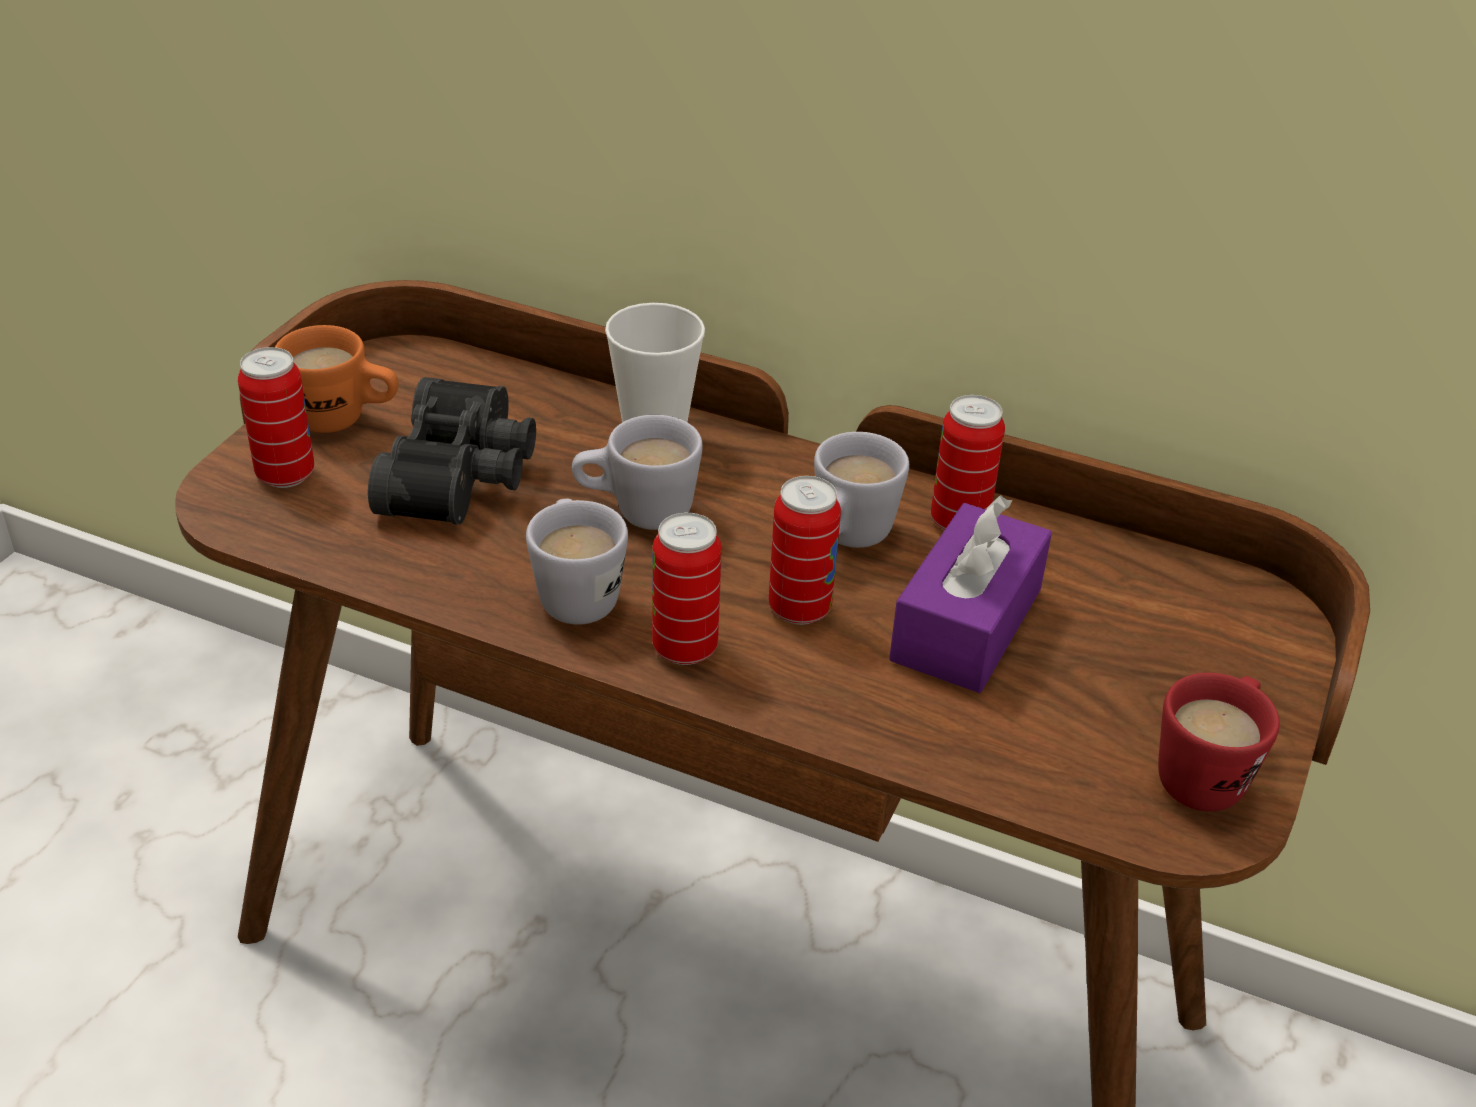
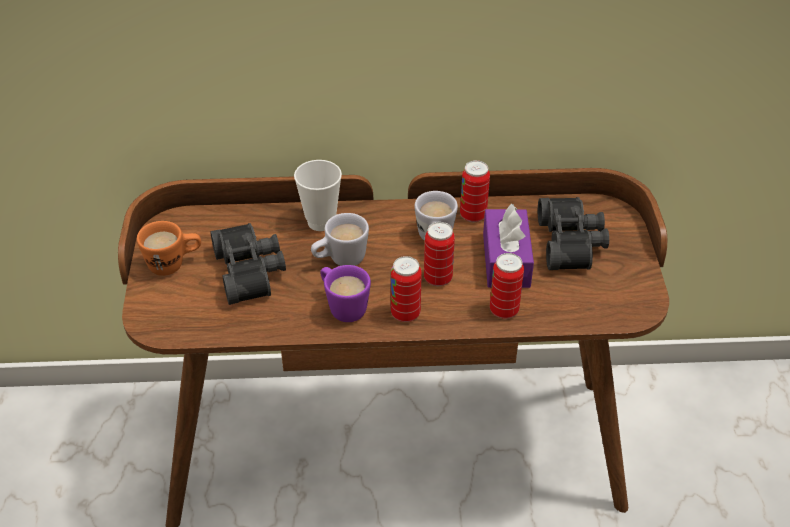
camera: 25 degrees left, 5 degrees up
(285, 474) = (169, 301): can -> can (504, 310)
(576, 592) = (343, 307): white mug -> purple mug
(1137, 642) = (572, 243): none -> black binoculars
(1207, 773) = (629, 287): red mug -> none

